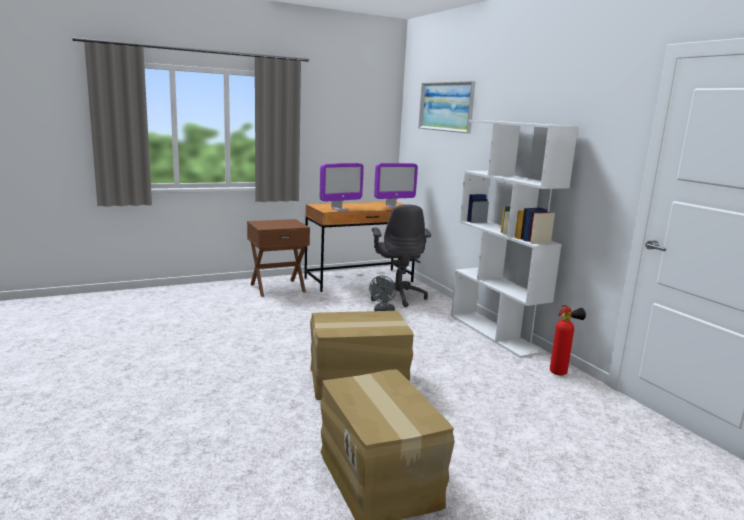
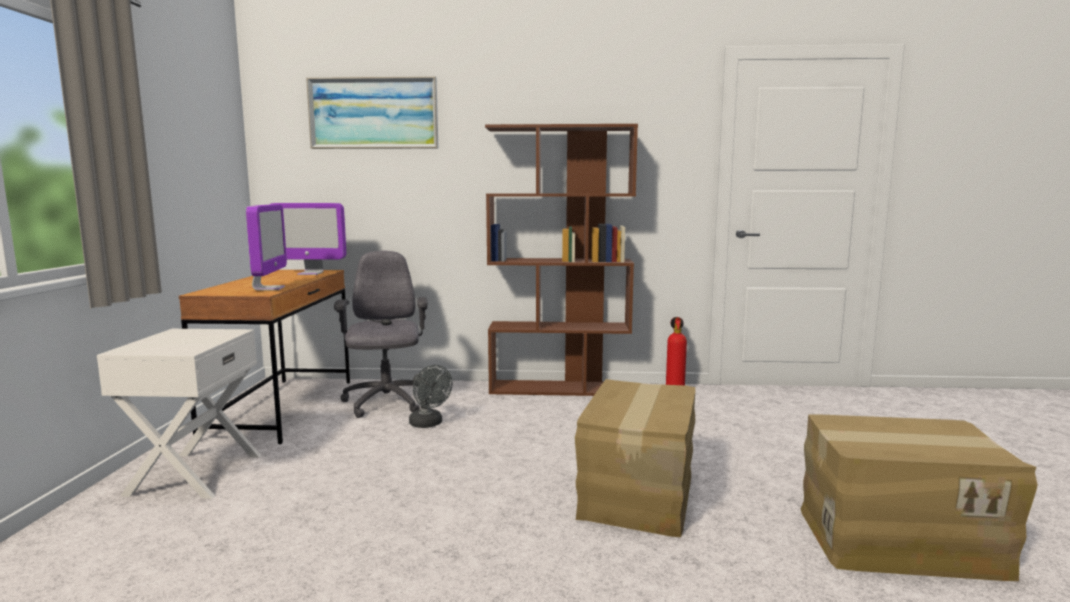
camera: 60 degrees left, 5 degrees down
(277, 287) = (194, 474): brown nightstand -> white nightstand
(393, 207) = (310, 273): monitor -> monitor turned 90 degrees clockwise
(397, 296) = (386, 403): grey office chair -> grey office chair turned 120 degrees counterclockwise
(496, 333) = (560, 388): white bookcase -> brown bookcase

